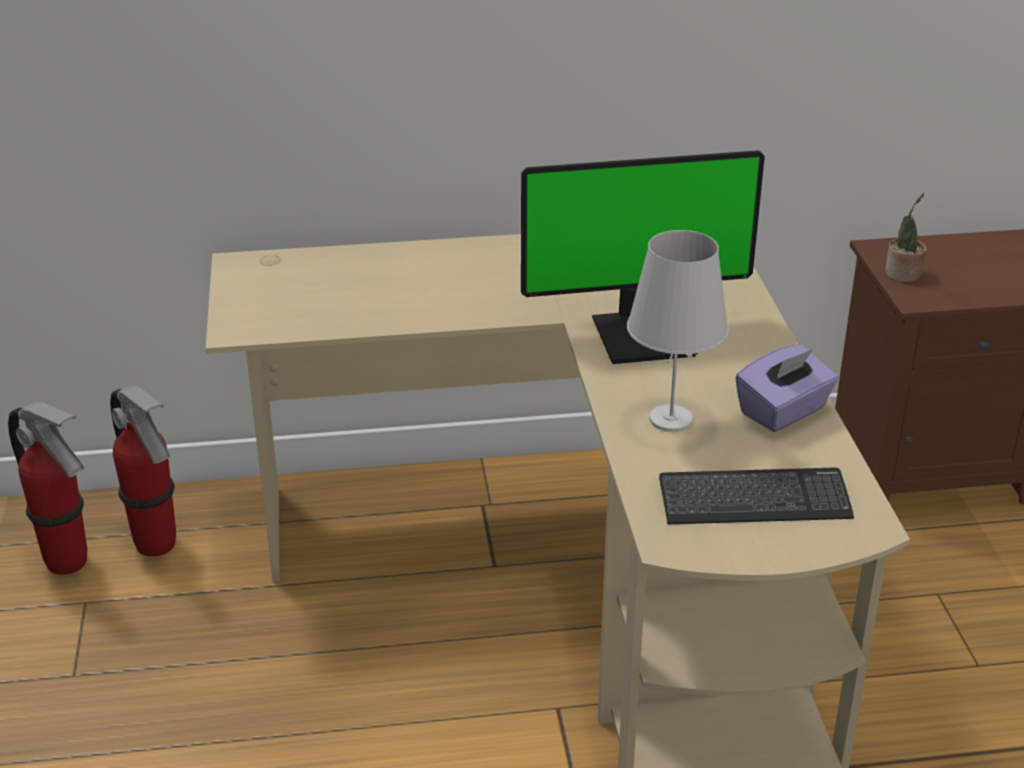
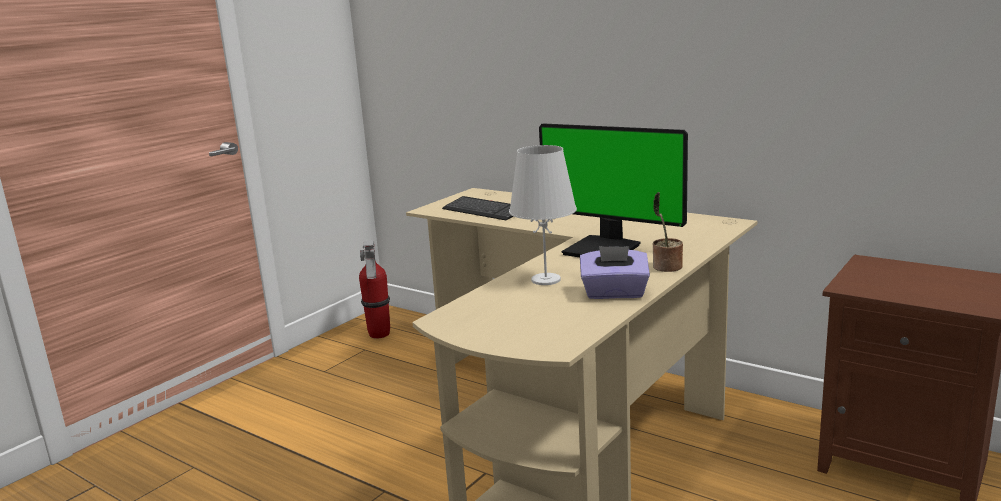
camera: 45 degrees right, 15 degrees down
(157, 545) = (418, 340): fire extinguisher -> none
(754, 500) = (517, 319): keyboard -> keyboard (483, 210)
(903, 275) = (861, 275): potted plant -> potted plant (666, 267)

